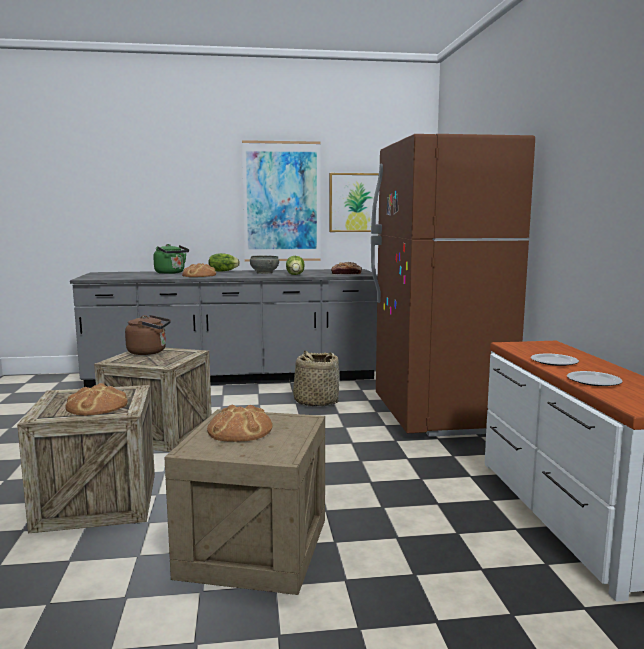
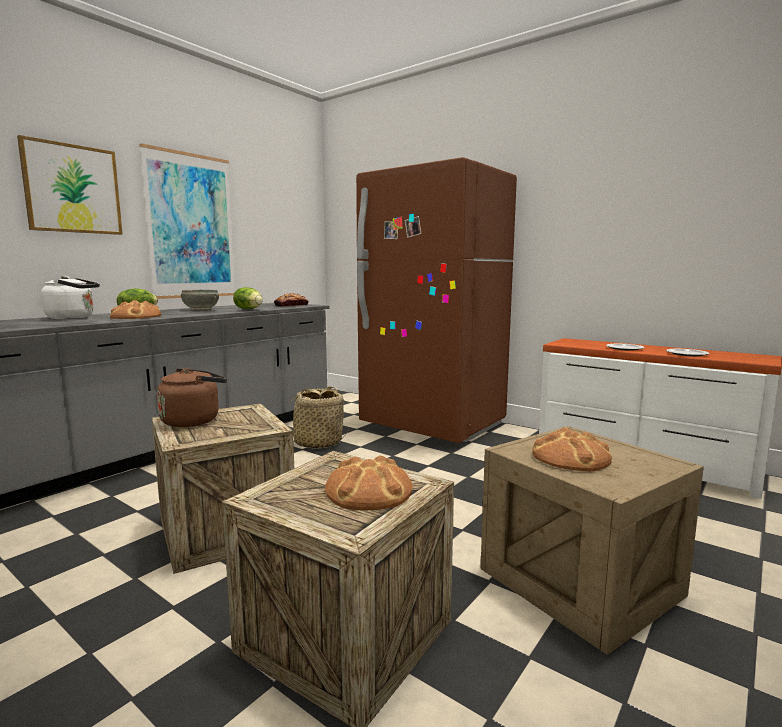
camera: 45 degrees left, 0 degrees up
(171, 273) = (73, 318): green kettle -> white kettle
(357, 202) = (265, 232): picture -> picture (72, 189)

